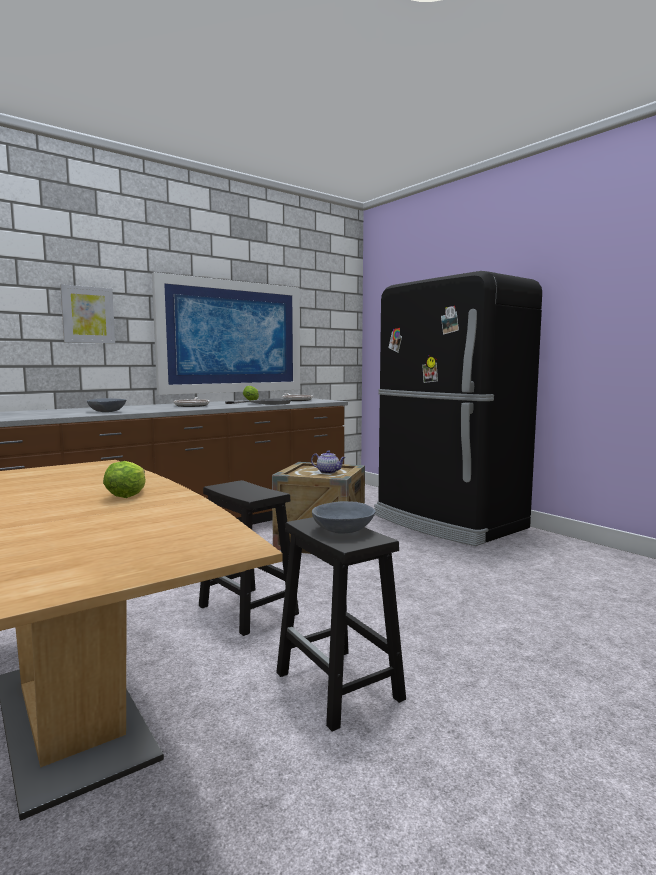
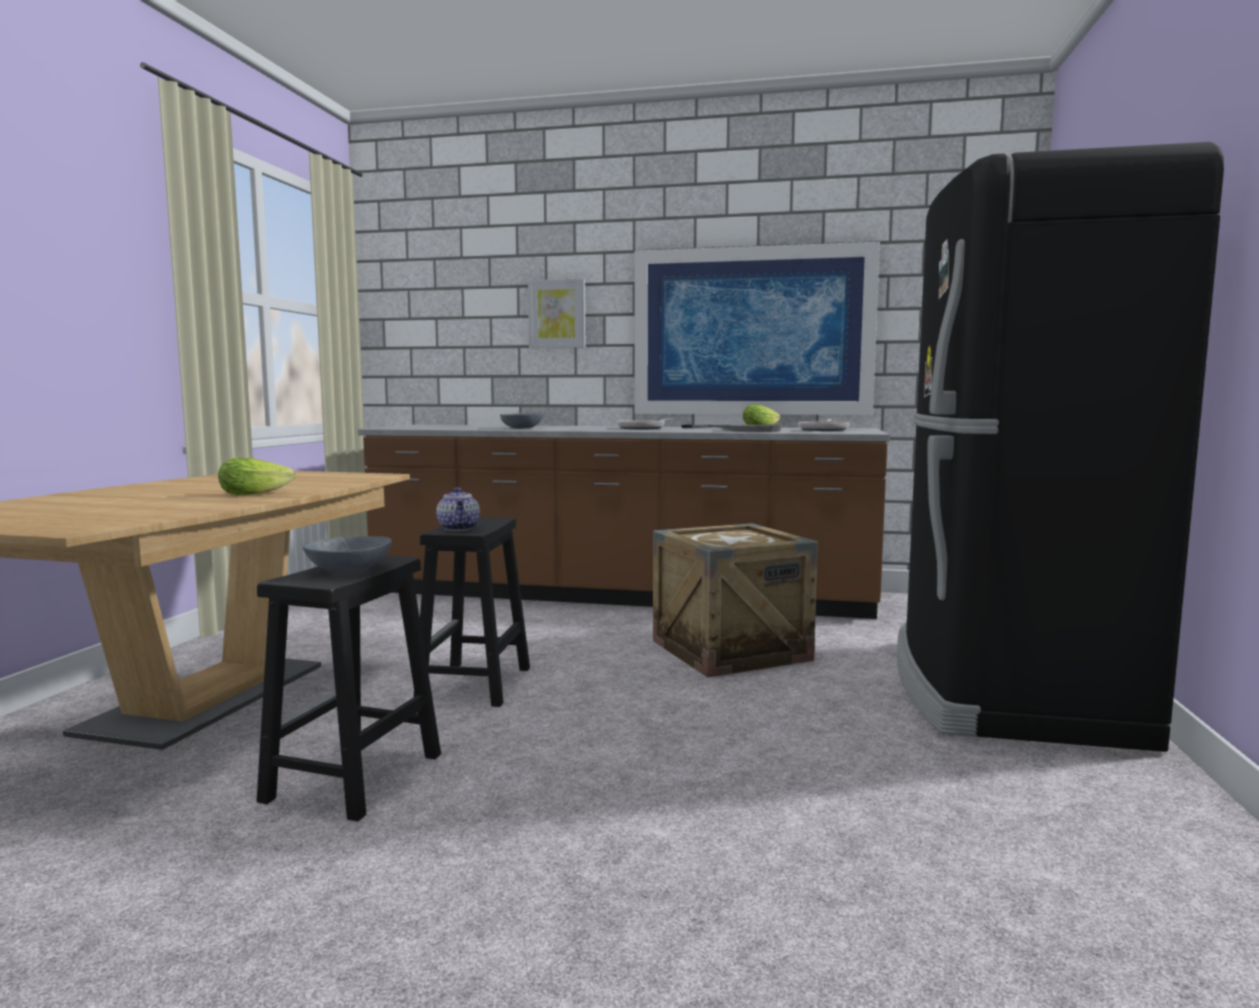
camera: 50 degrees right, 0 degrees up
(328, 472) = (739, 541): teapot -> teapot (459, 528)

